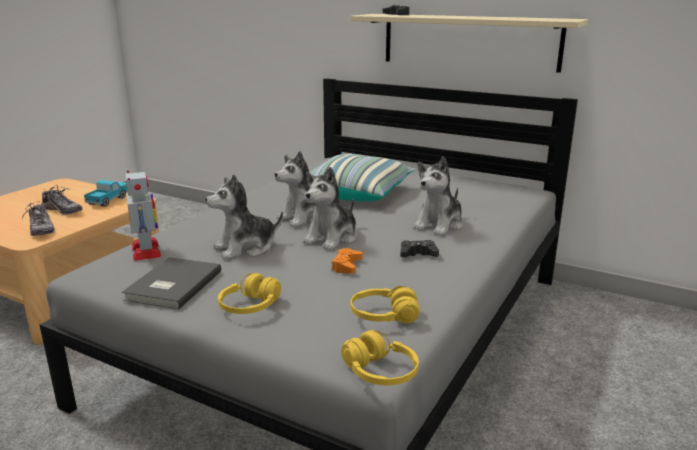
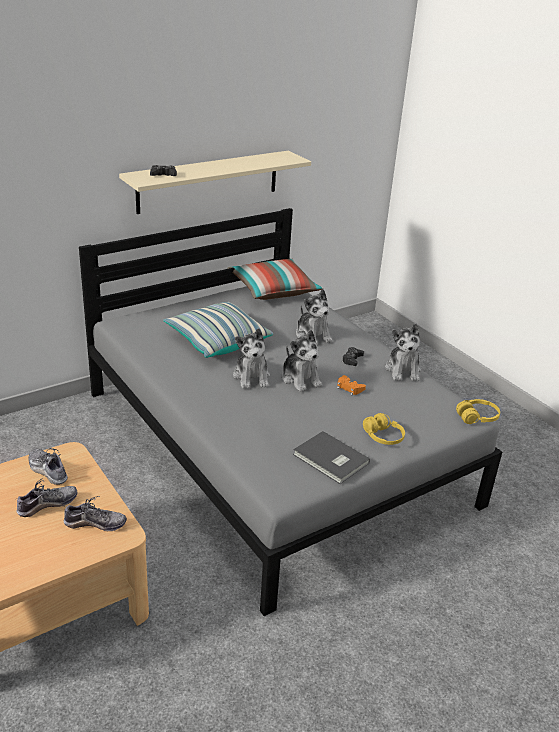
camera: 65 degrees left, 10 degrees up
(108, 200) = (48, 471): toy truck -> shoe
(146, 251) = (259, 460): toy robot -> none
(246, 248) = (289, 416): plush toy -> plush toy (403, 370)
(384, 316) = (424, 398): yellow headphones -> none
(506, 190) = (273, 290): none -> pillow

